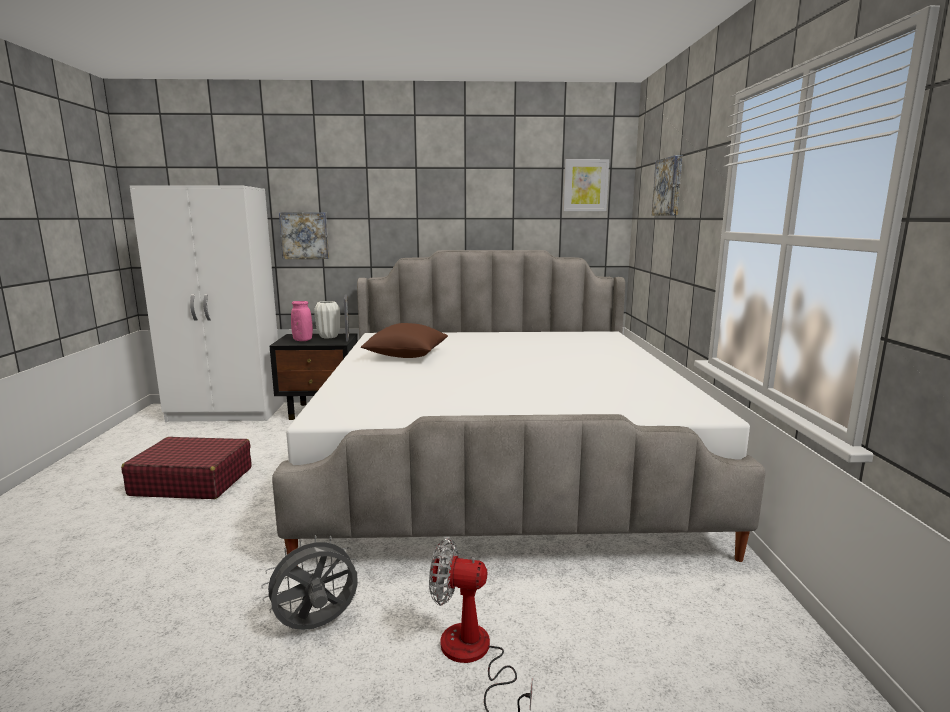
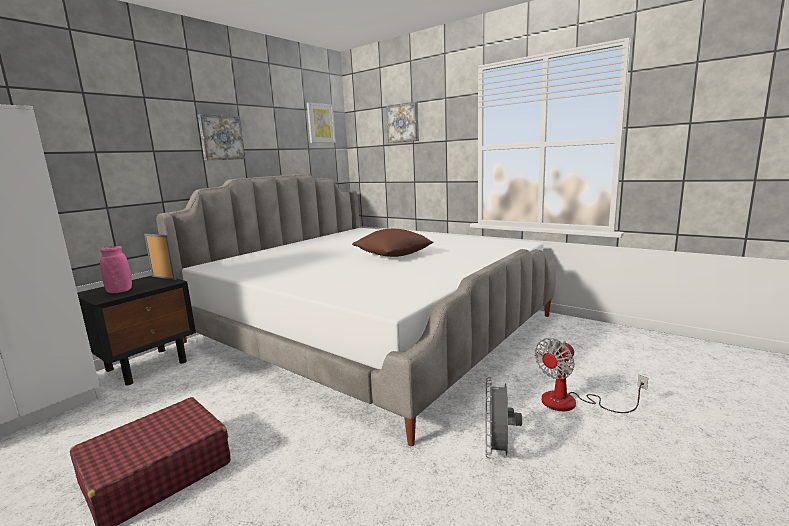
camera: 50 degrees left, 0 degrees up
(305, 235) = (79, 172): picture -> picture (221, 138)
(329, 336) = (139, 282): white vase -> none
(406, 355) = (289, 268): brown pillow -> brown pillow (393, 255)

